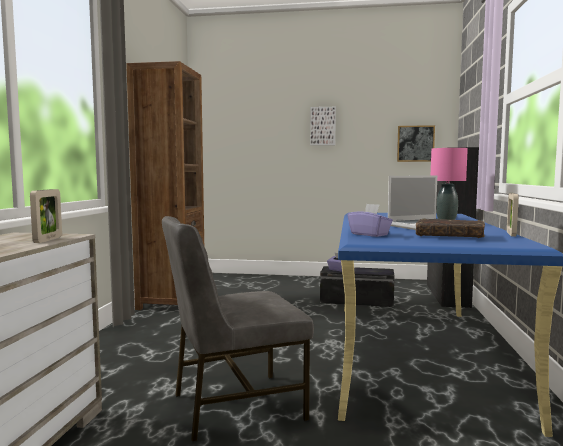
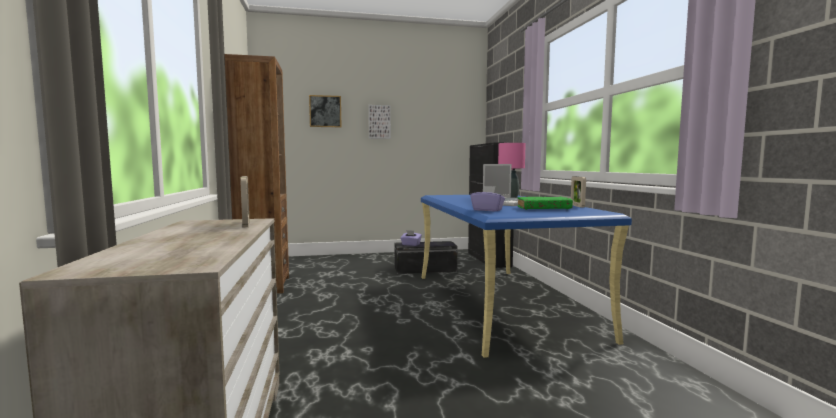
camera: 20 degrees left, 0 degrees up
(235, 406) = (396, 361): grey chair -> none
(415, 143) = (454, 139): picture -> picture (325, 111)
(449, 236) = (543, 209): brown book -> green book

